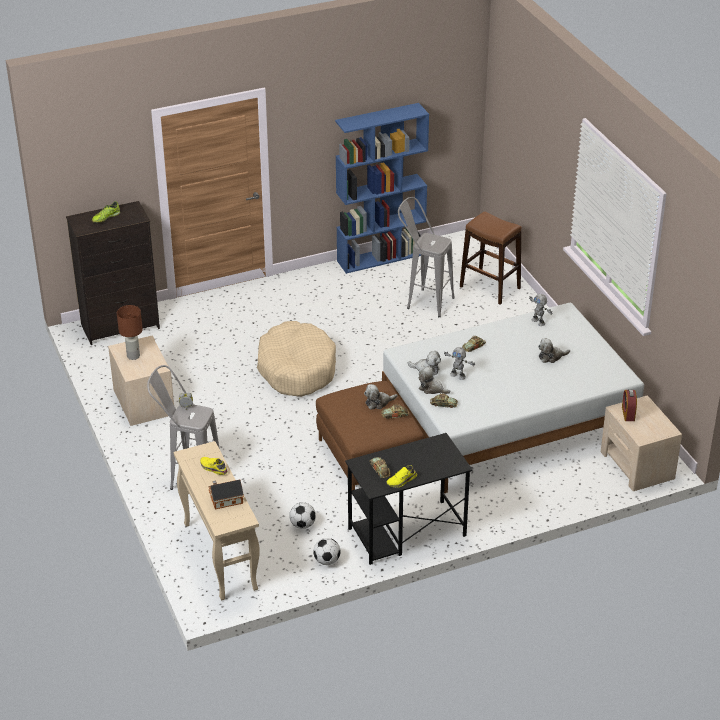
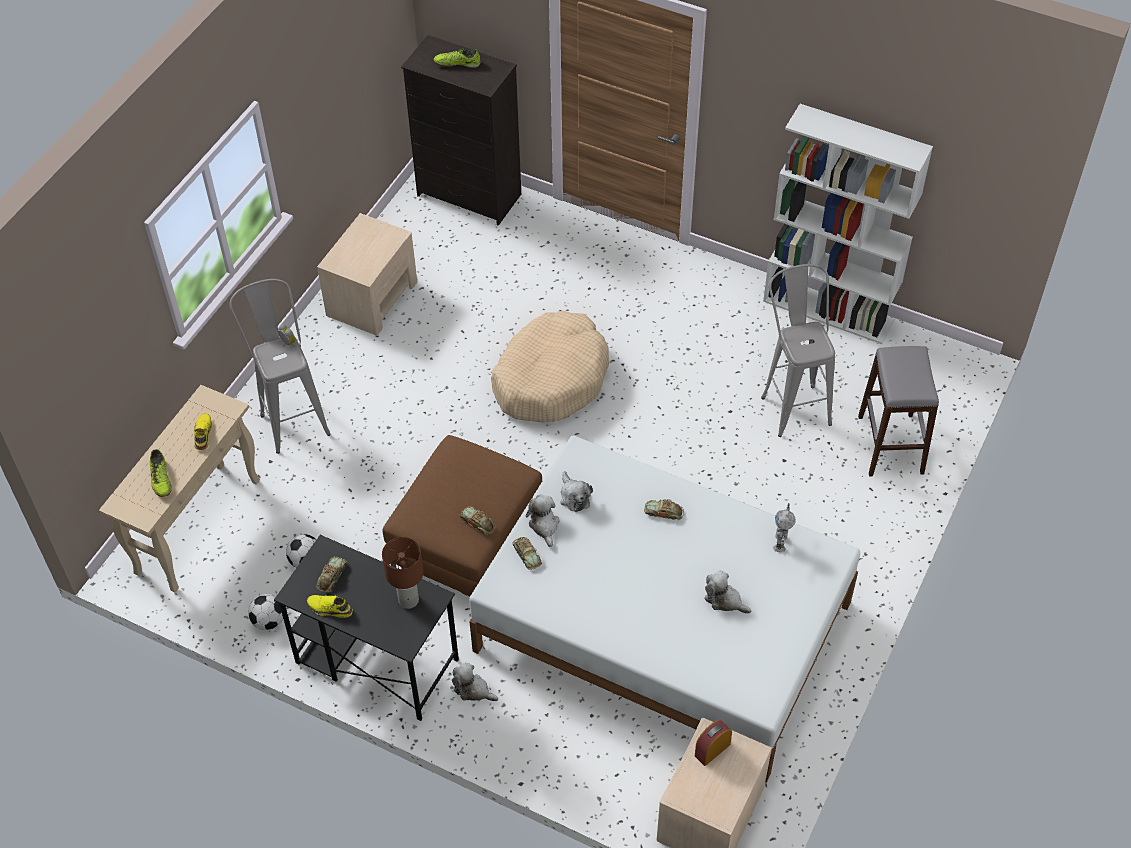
camera: 50 degrees right, 15 degrees up
(133, 356) = (362, 242): brown table lamp -> brown table lamp (408, 599)
(225, 500) = (161, 479): toy house -> shoe
(378, 402) = (485, 493): plush toy -> plush toy (473, 689)
(381, 257) = (829, 310): blue bookcase -> white bookcase
(458, 375) = (593, 534): toy robot -> none
(490, 287) = (891, 445): brown stool -> grey stool

